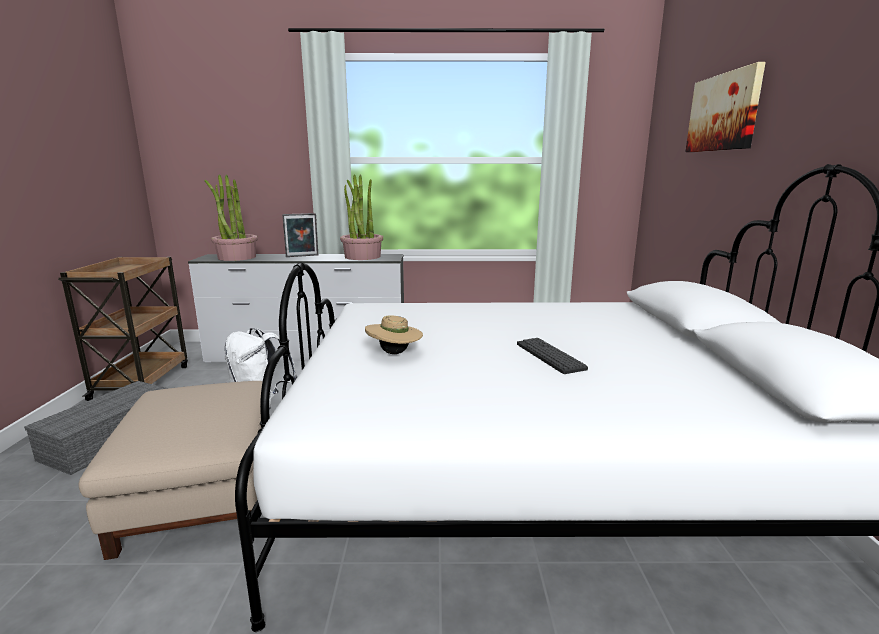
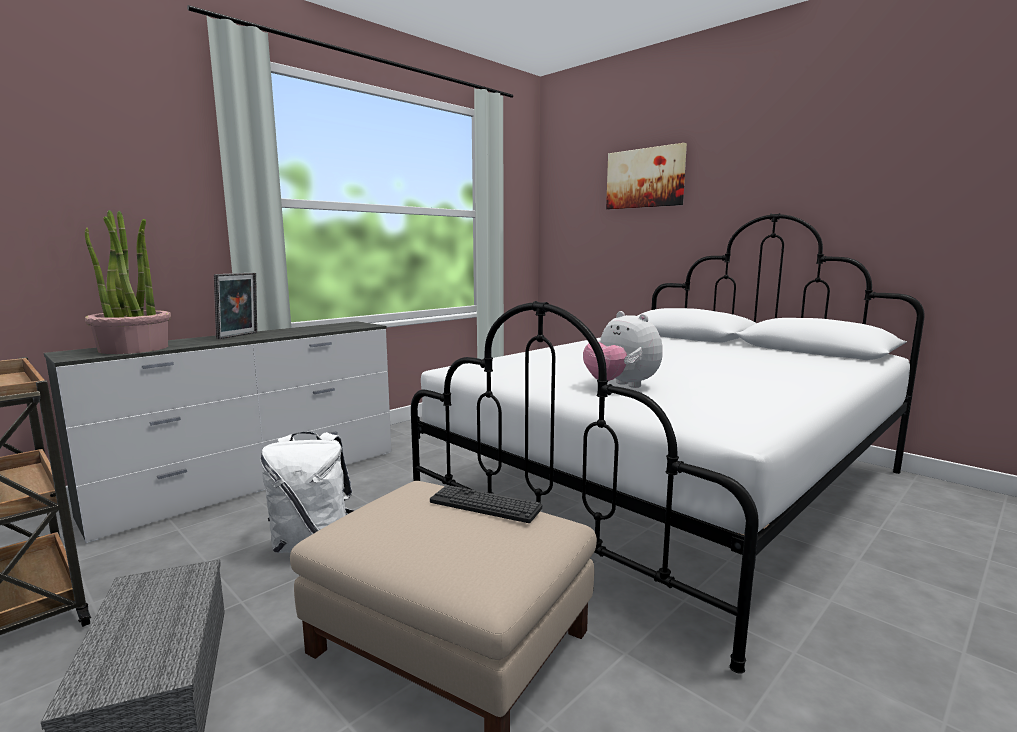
camera: 45 degrees left, 5 degrees down
(362, 257) = (325, 327): potted plant -> none
(394, 353) = (621, 386): beige hat -> plush toy
(549, 356) = (703, 364): keyboard -> keyboard (485, 505)

